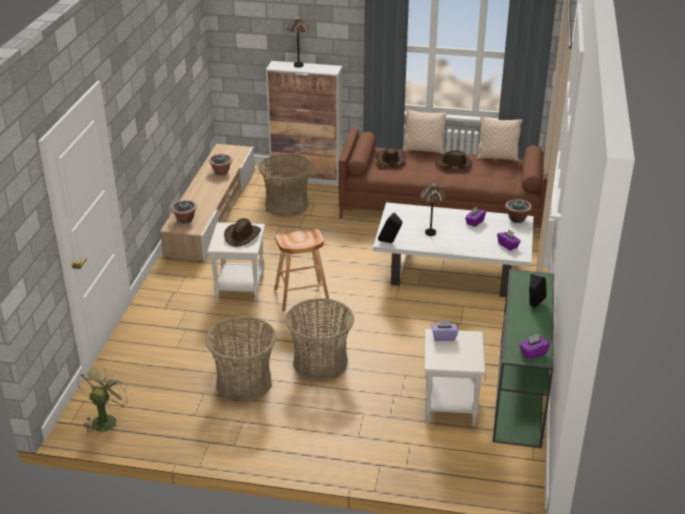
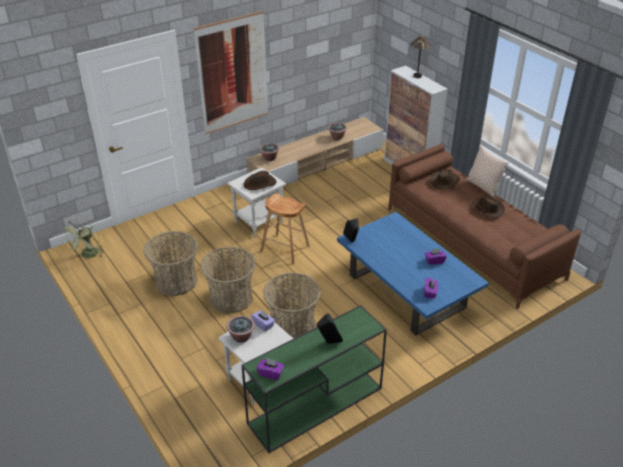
camera: 45 degrees right, 5 degrees up
(106, 419) = (88, 255): green fan -> green fan turned 135 degrees clockwise
(138, 124) = (233, 73): none -> picture
(286, 205) = (367, 183): basket -> basket (292, 326)
(430, 233) = (390, 250): table lamp -> none
(453, 270) = (407, 291): white coffee table -> blue coffee table
(497, 157) = (532, 221): beige pillow -> none
(516, 219) = (470, 277): potted plant -> potted plant (241, 337)

